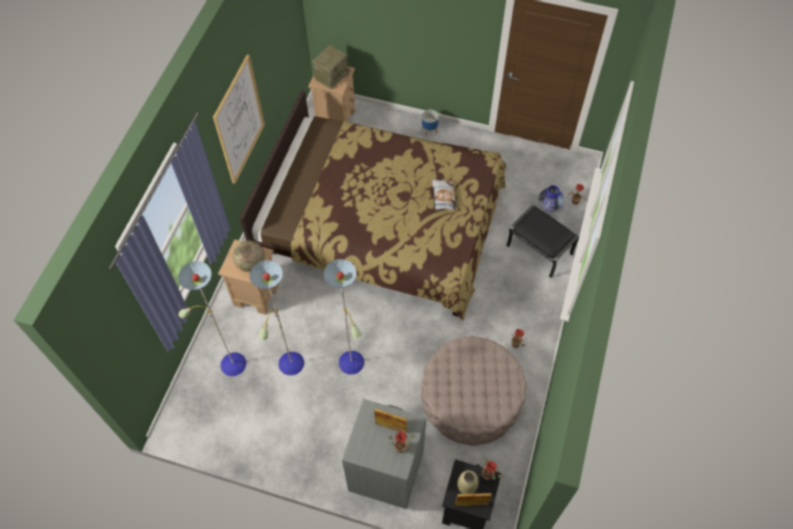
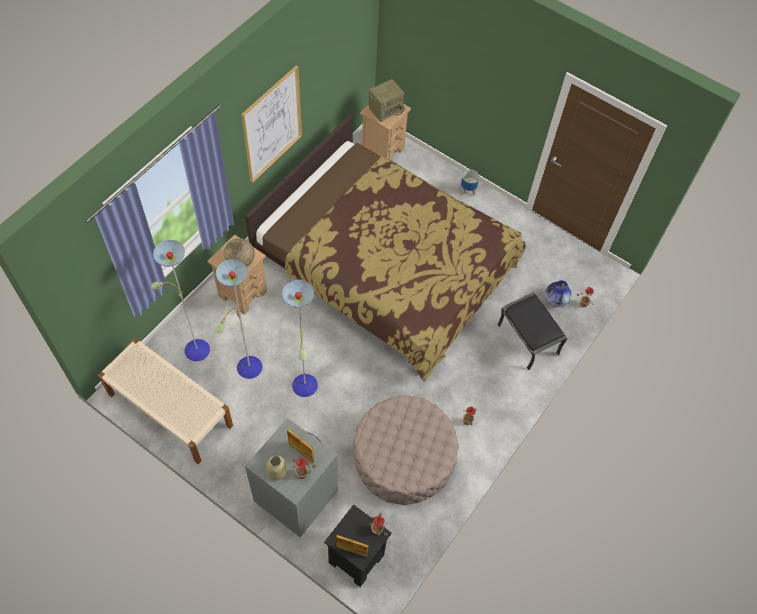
camera: 15 degrees right, 0 degrees up
(230, 432) = (170, 410): none -> beige bench
(443, 196) = (446, 256): pillow -> none
(466, 486) = (354, 533): beige vase -> beige vase (277, 472)

